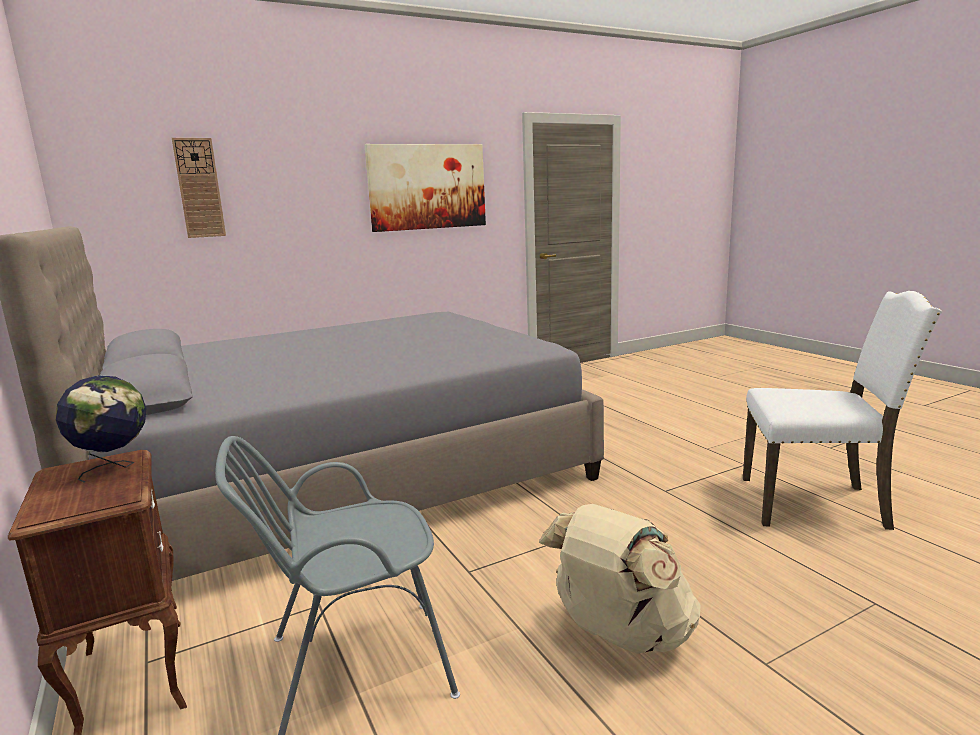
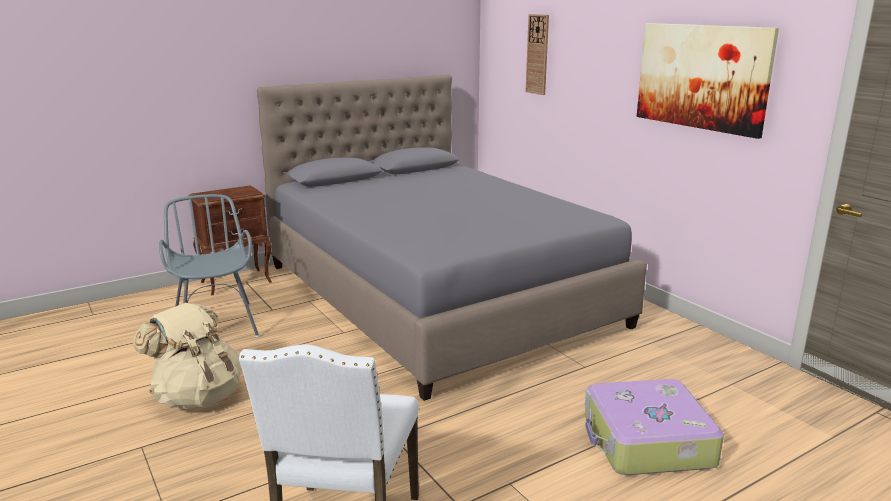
camera: 85 degrees right, 5 degrees up
(114, 468) = (239, 193): globe -> none
(636, 410) = (646, 442): none -> suitcase

